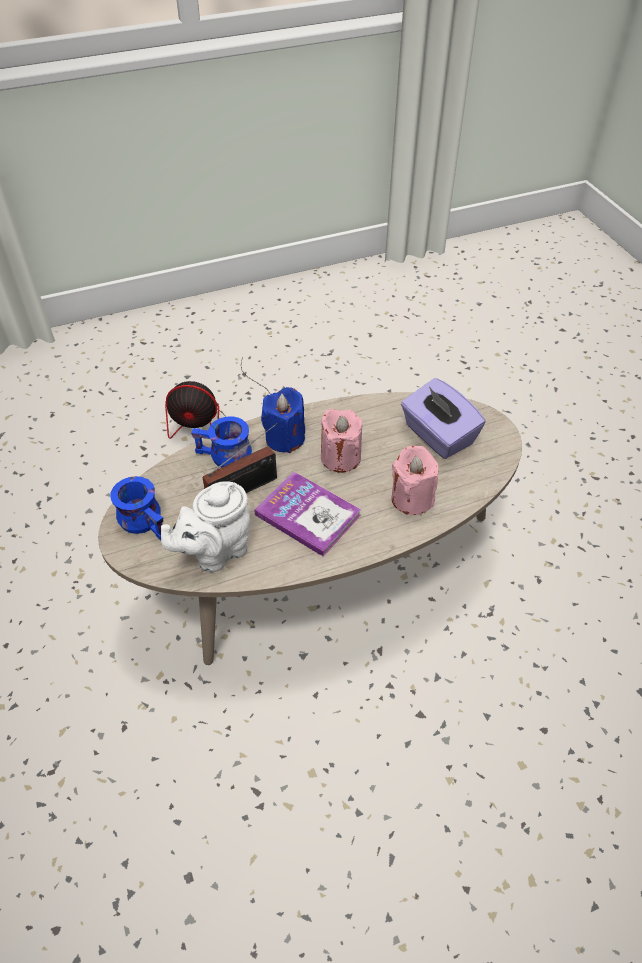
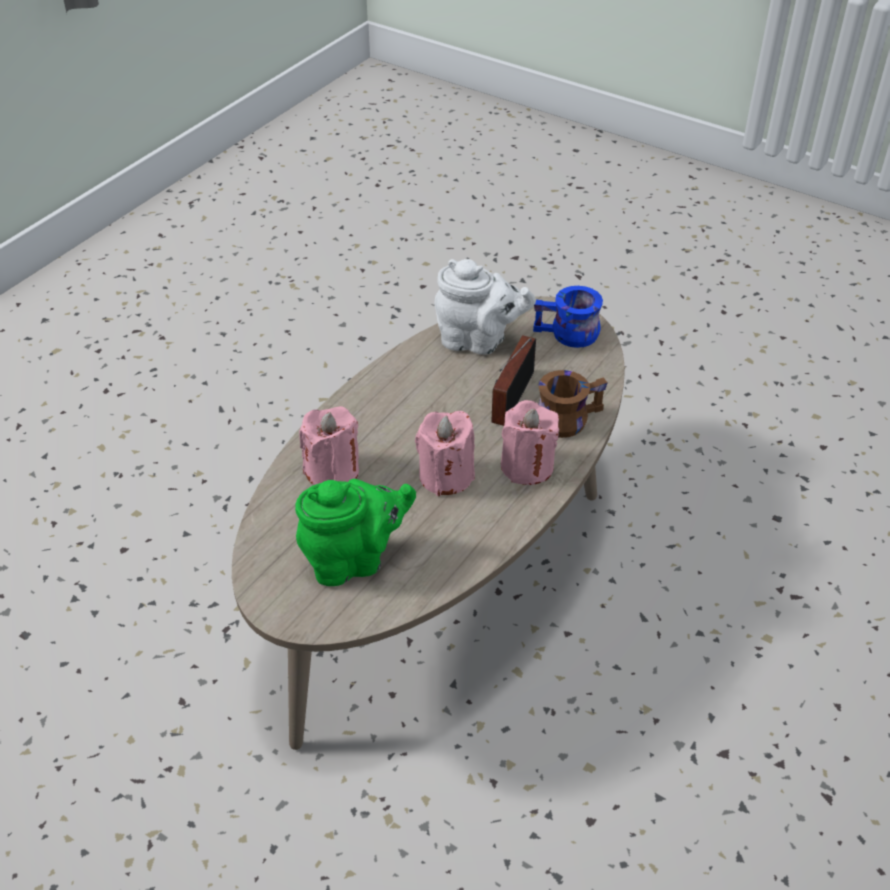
camera: 145 degrees right, 5 degrees down
(215, 552) = (478, 341): white teapot -> white teapot turned 90 degrees clockwise
(217, 418) = (767, 692): fan -> none
(224, 457) = (566, 416): blue mug -> brown mug
(285, 438) = (527, 466): blue candle -> pink candle
(308, 515) = (426, 406): book -> none
(438, 436) = (353, 560): purple tissue box -> green teapot

